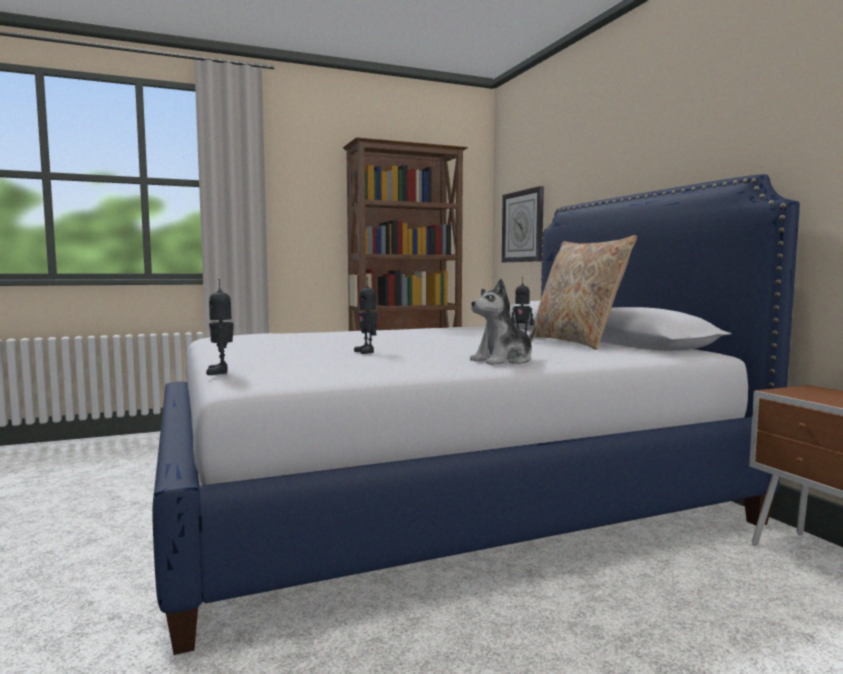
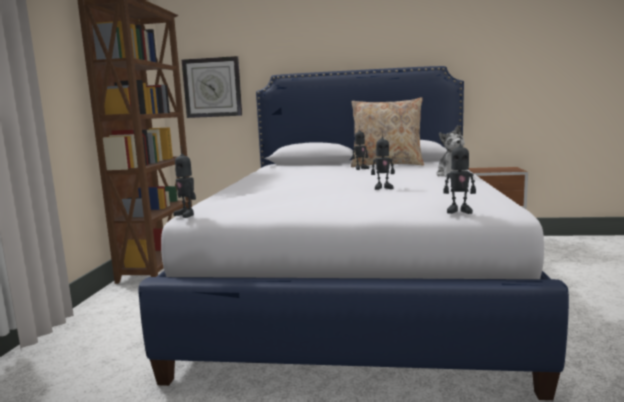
camera: 60 degrees left, 5 degrees up
(205, 336) = (186, 214): none -> toy robot

